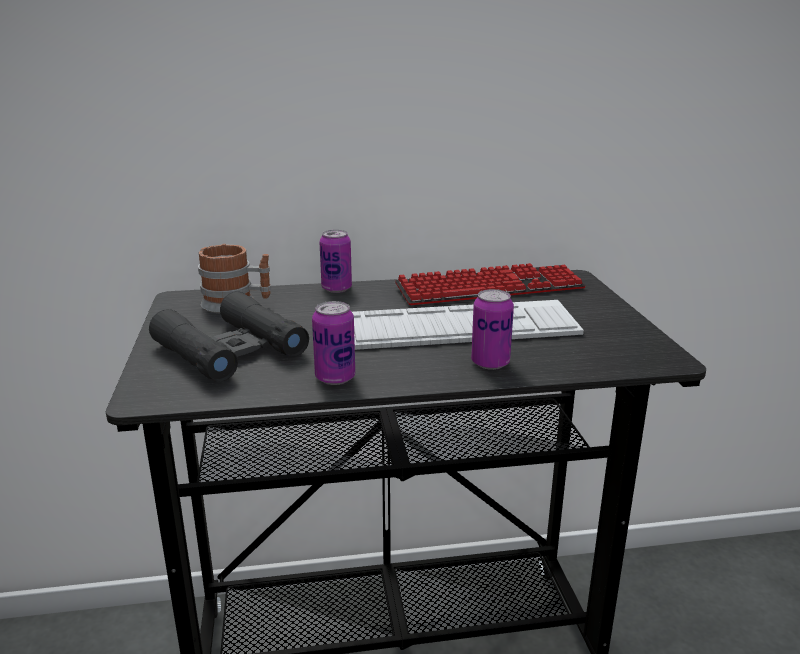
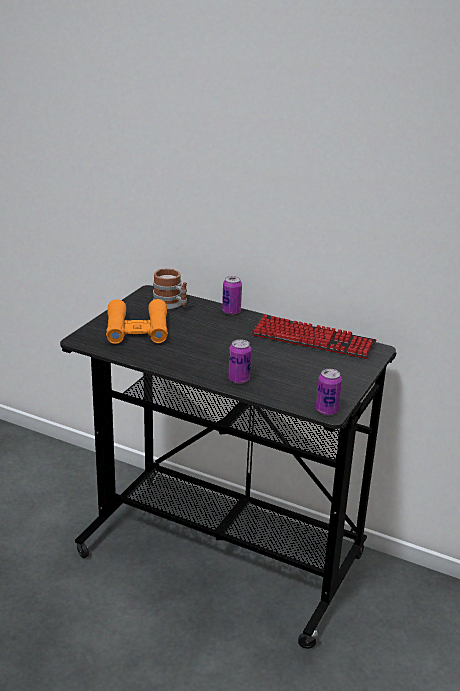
camera: 35 degrees right, 5 degrees up
(231, 350) = (137, 329): black binoculars -> orange binoculars
(335, 378) = (161, 359): can -> can (327, 410)
(461, 327) = (257, 356): keyboard -> none

